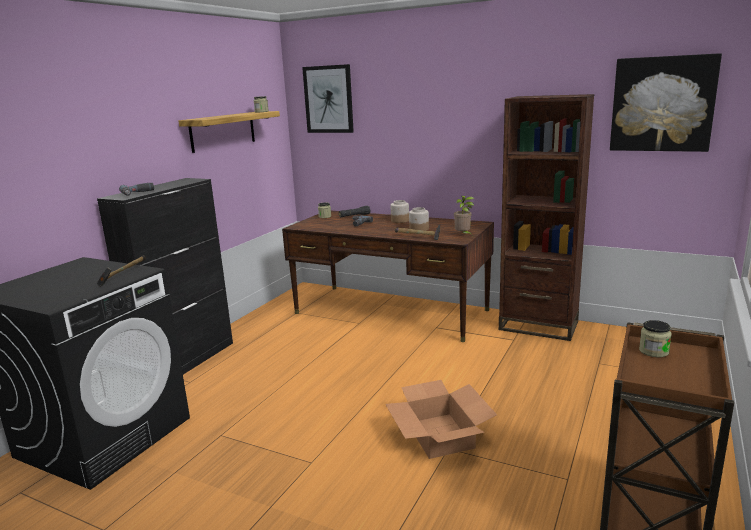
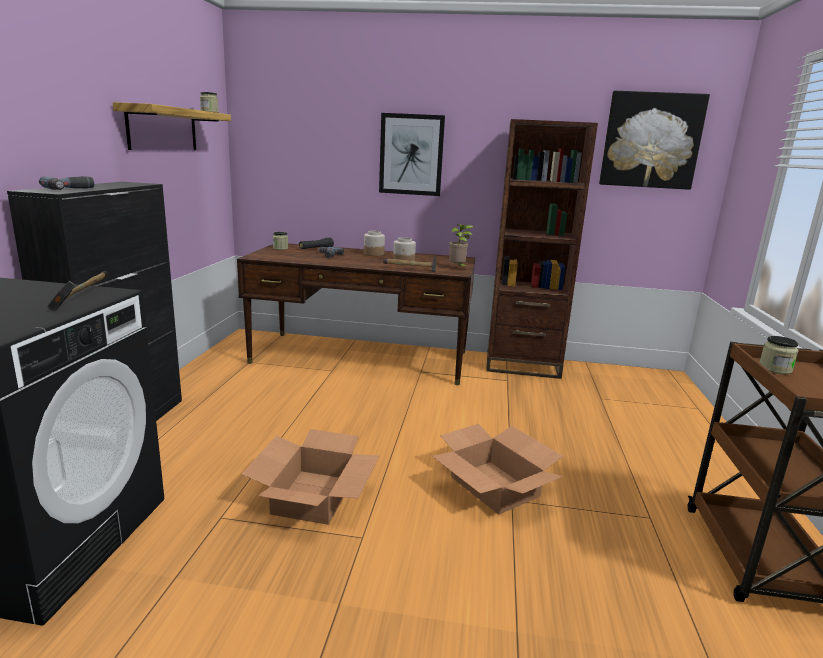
camera: 20 degrees left, 0 degrees up
(292, 427) = (313, 496): none -> cardboard box
(328, 99) = (285, 110): picture -> picture (411, 155)

